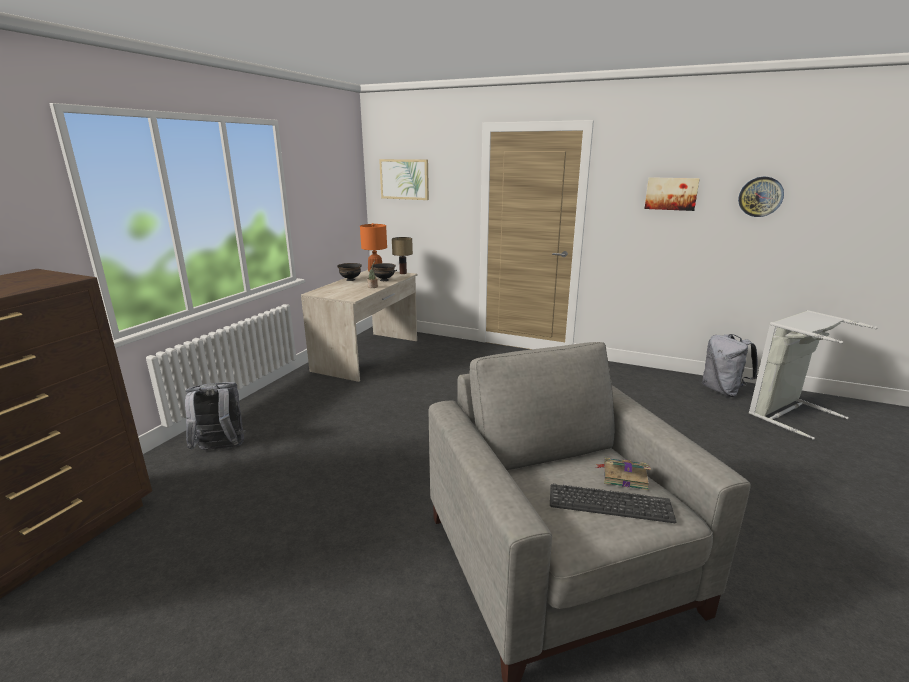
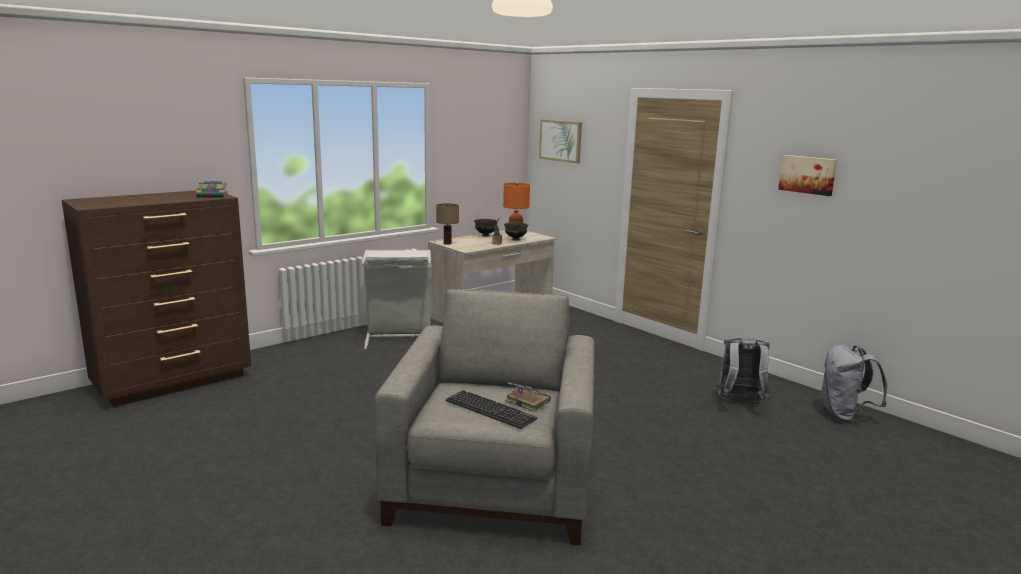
camera: 25 degrees right, 5 degrees down
(53, 279) = (213, 196): none -> book
(220, 449) = (316, 355): grey backpack -> grey backpack (739, 404)
(403, 273) = (543, 236): table lamp -> table lamp (448, 243)
(760, 196) = (903, 186): wall clock -> none
(787, 413) = (898, 450): grey laundry basket -> grey laundry basket (399, 337)

